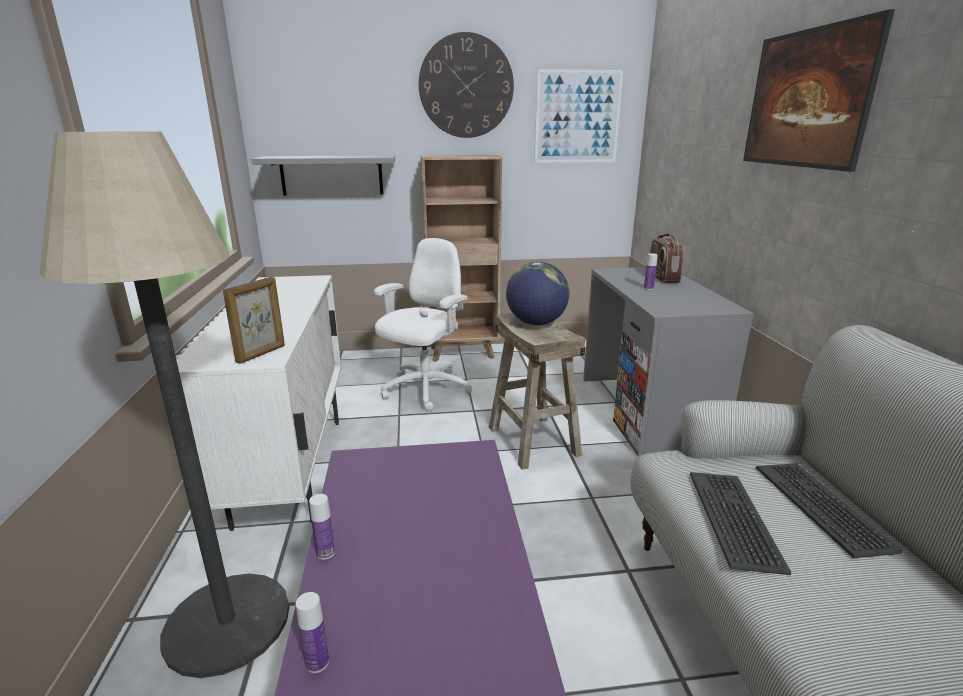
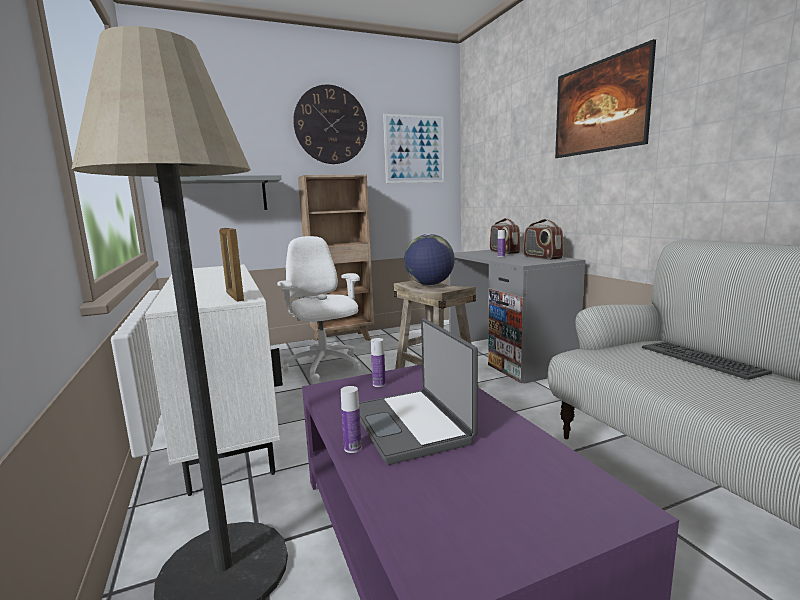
camera: 15 degrees left, 10 degrees down
(262, 354) = (234, 297): picture frame -> picture frame turned 135 degrees clockwise
(317, 662) = (409, 520): bottle -> bottle (379, 384)
(401, 534) = (412, 425): none -> laptop
(425, 390) = (324, 366): white office chair -> white office chair turned 45 degrees counterclockwise
(698, 299) = (541, 257): none -> radio
(735, 519) = (655, 374): keyboard -> none

